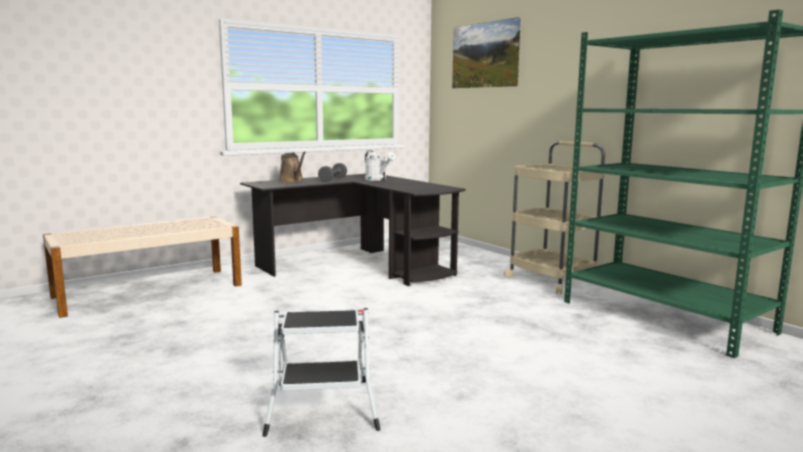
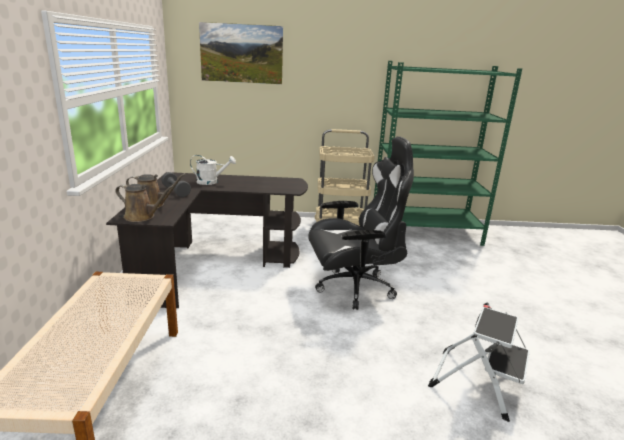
camera: 55 degrees left, 10 degrees up
(263, 183) = (142, 217): none -> brown watering can
(415, 315) = (350, 289): none -> black office chair

